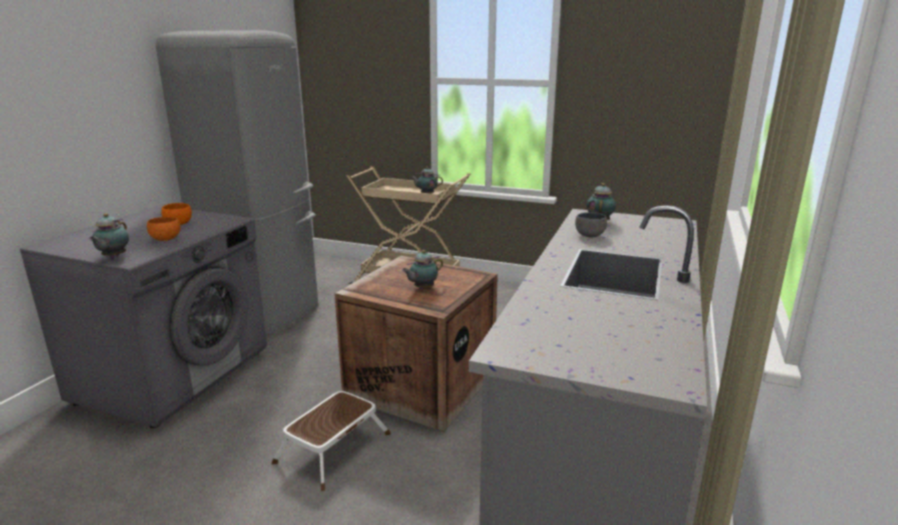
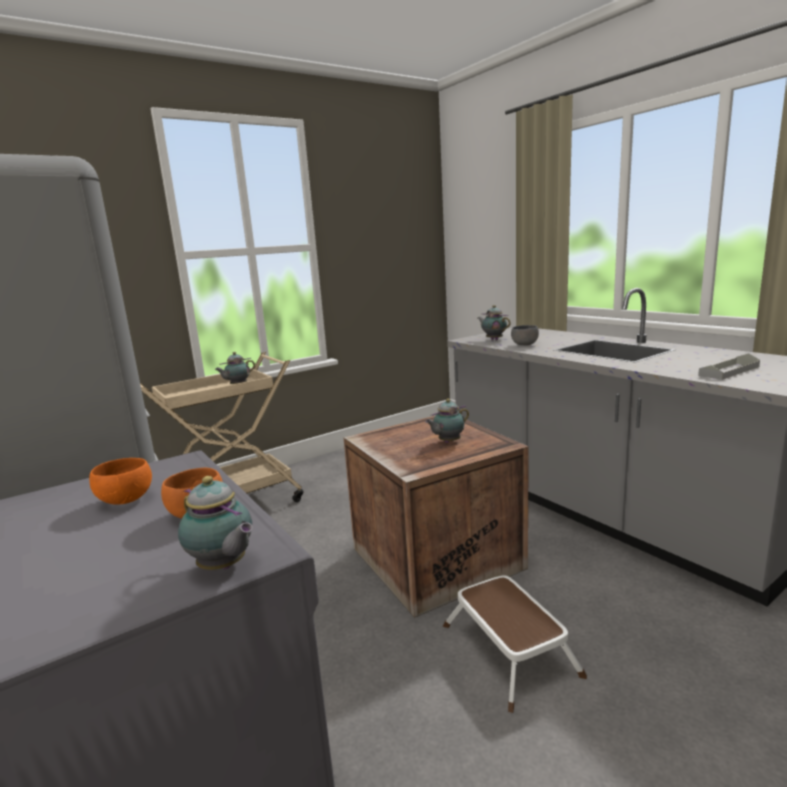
camera: 55 degrees left, 5 degrees down
(422, 288) = (448, 442): teapot -> teapot turned 60 degrees clockwise
(561, 330) = (729, 371): none -> grey tray

